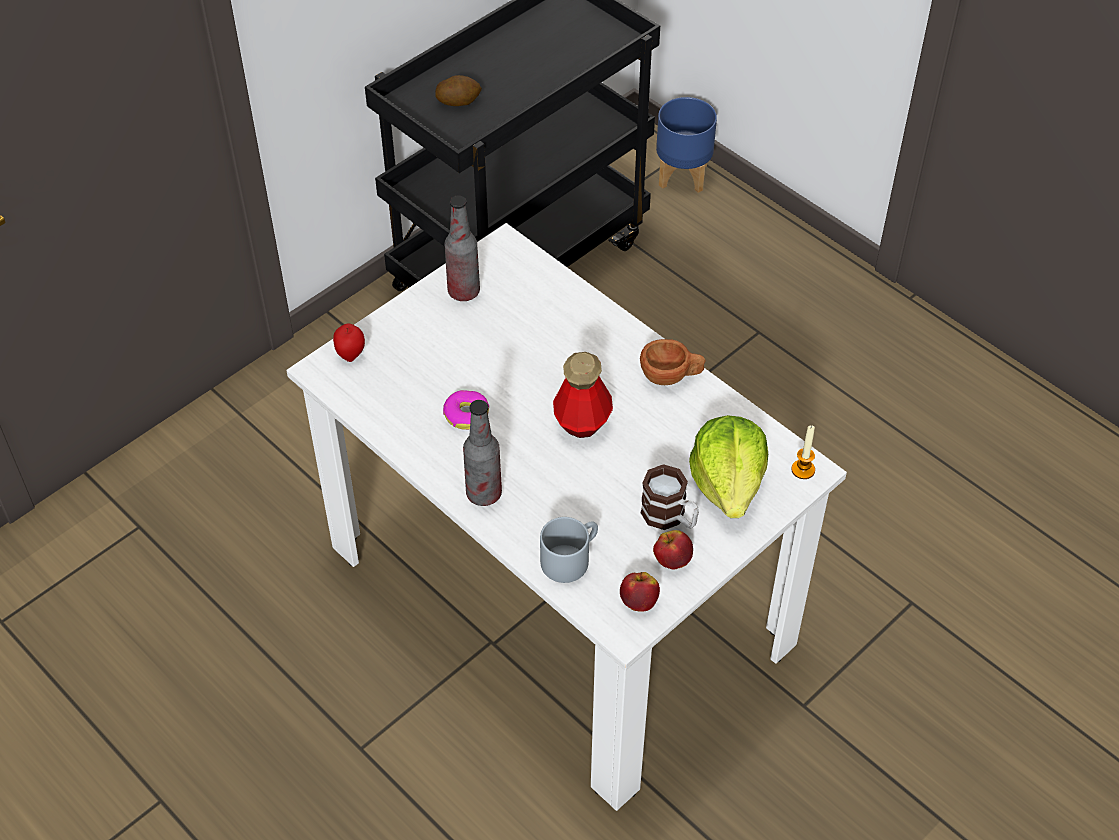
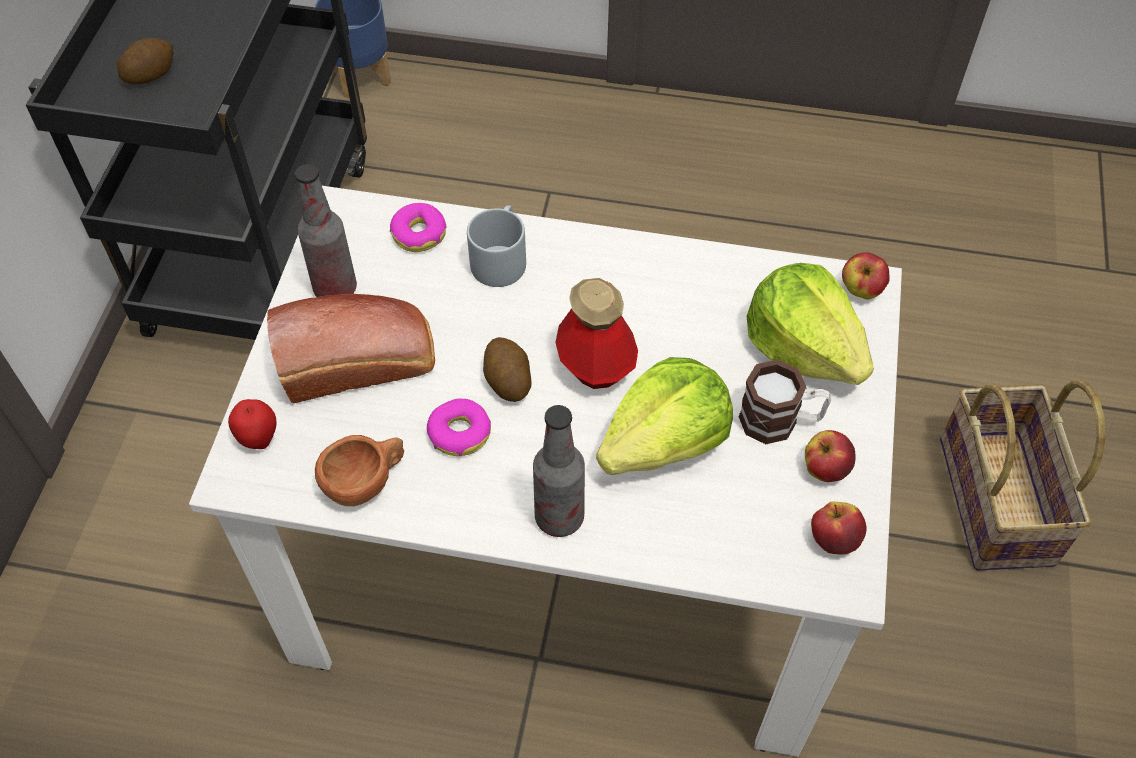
camera: 35 degrees left, 5 degrees up
(443, 343) = (361, 362): none -> bread
(521, 400) = (507, 380): none -> potato
(542, 284) = (419, 233): none -> donut
(570, 557) = (718, 534): grey mug -> grey mug (500, 257)
(585, 489) = (665, 442): none -> lettuce
(671, 376) = (645, 262): brown cup -> brown cup (366, 481)
(803, 470) = (861, 290): candle -> apple
(923, 744) = (999, 501): none -> basket

